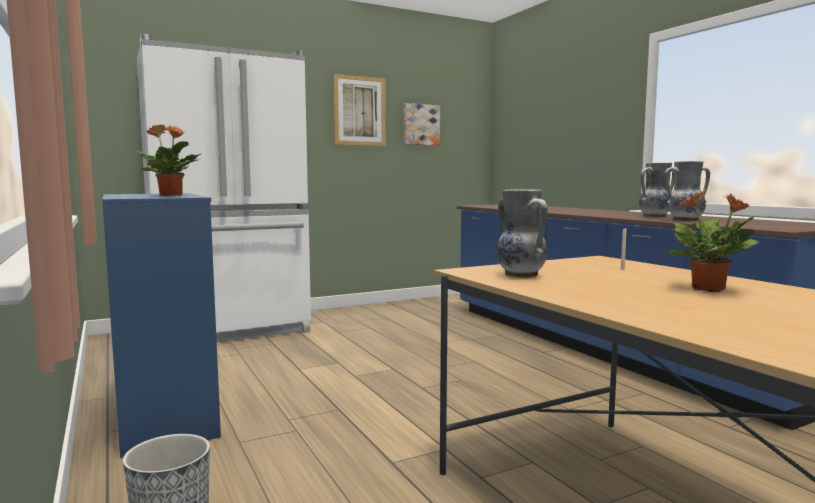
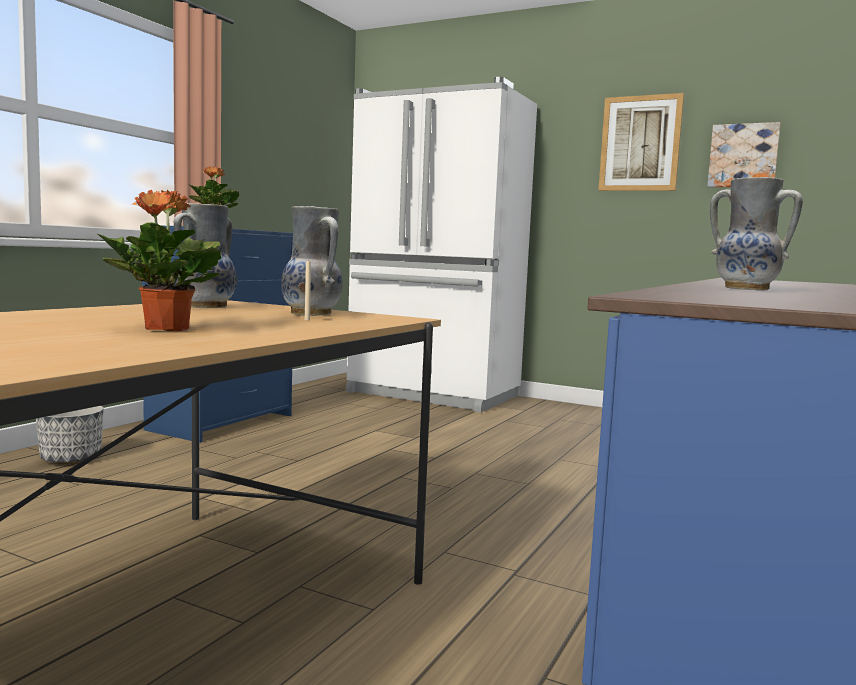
camera: 55 degrees right, 0 degrees up
(685, 220) = (700, 290): vase -> vase (312, 314)

